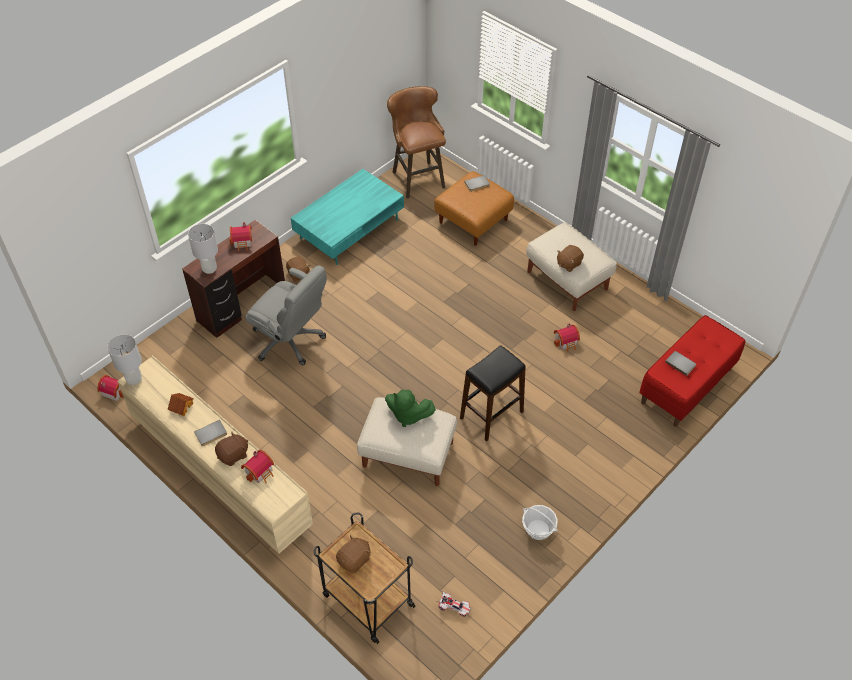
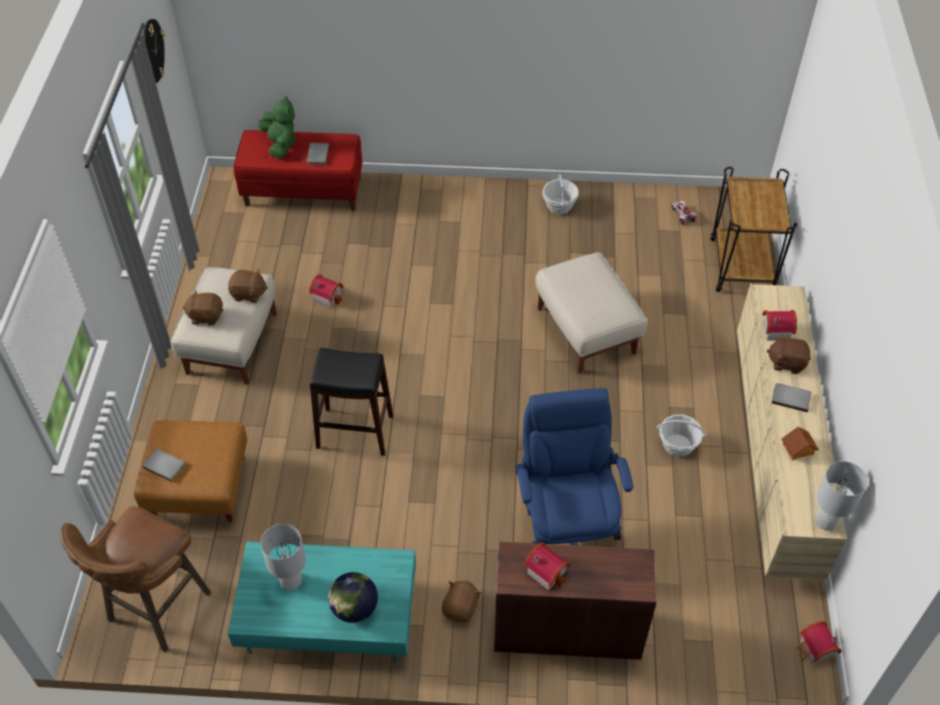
camera: 130 degrees left, 0 degrees up
(209, 269) = (625, 567): grey table lamp -> grey table lamp (290, 582)
(280, 432) = (677, 445): none -> basket
(291, 343) = (565, 527): grey office chair -> blue office chair
(326, 211) = (354, 608): none -> globe
(354, 560) = (764, 209): brown plush toy -> brown plush toy (206, 316)
(408, 415) = (579, 296): green plush toy -> green plush toy (280, 144)
(491, 415) = (477, 299): black stool -> black stool (355, 431)
(744, 194) = (152, 51): none -> wall clock

